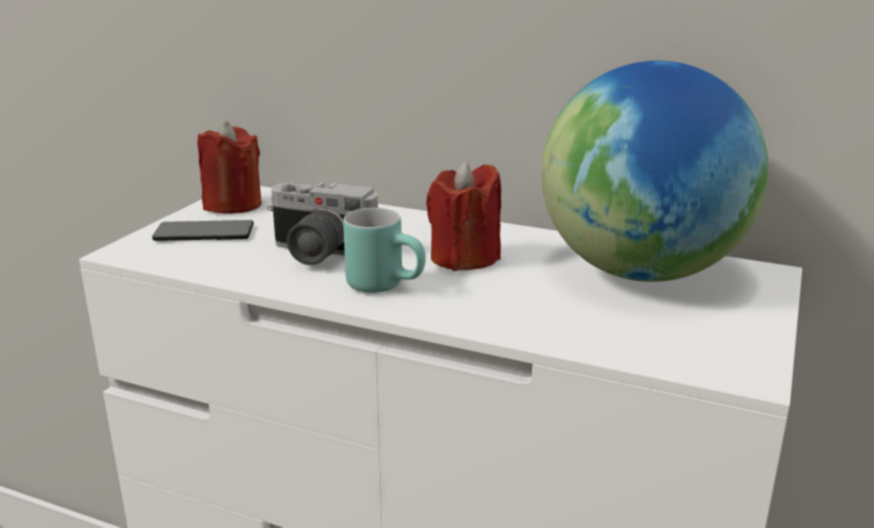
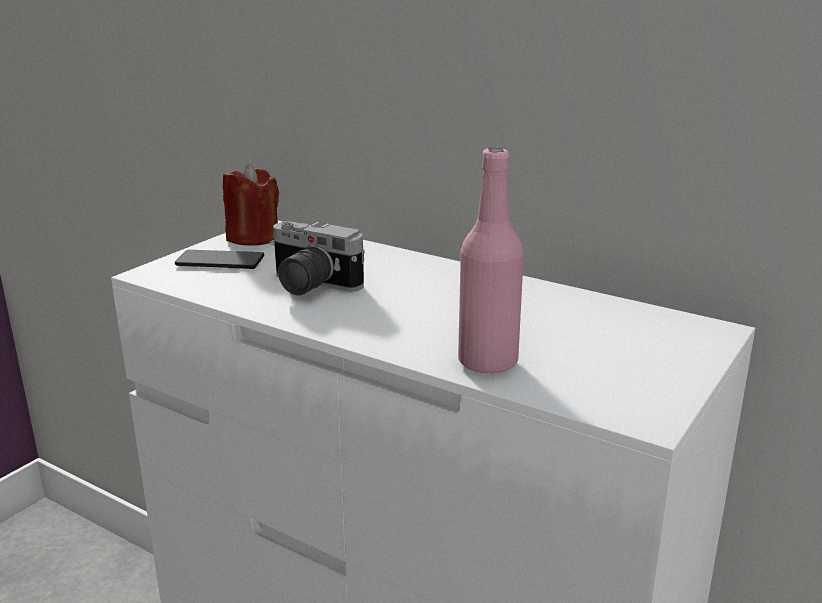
camera: 10 degrees right, 0 degrees up
(388, 285) = (358, 317): turquoise mug -> none
(464, 258) = (436, 298): red candle -> none
(551, 325) = (487, 362): none -> pink bottle
(642, 272) = (595, 321): globe -> none

